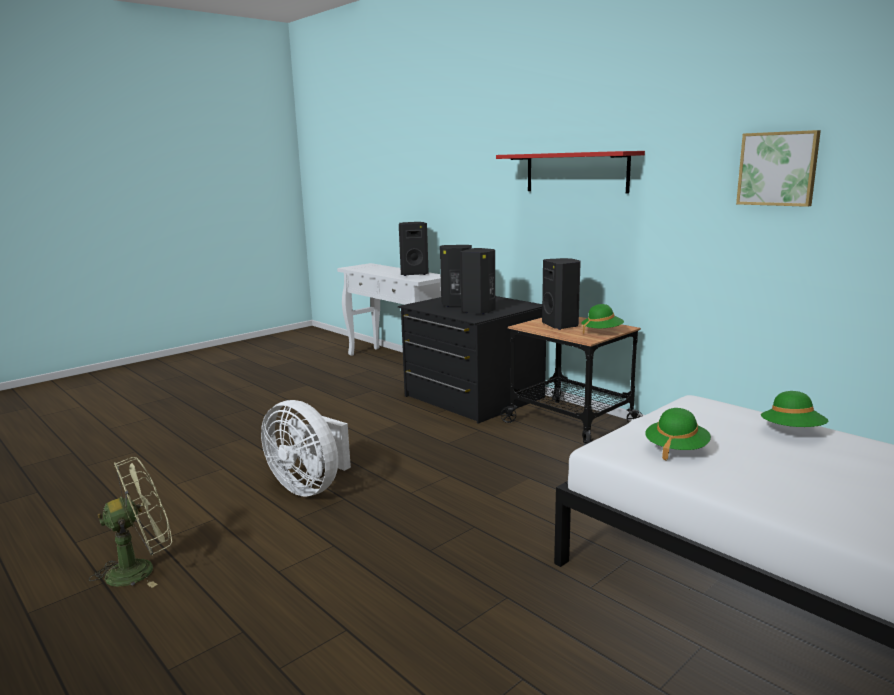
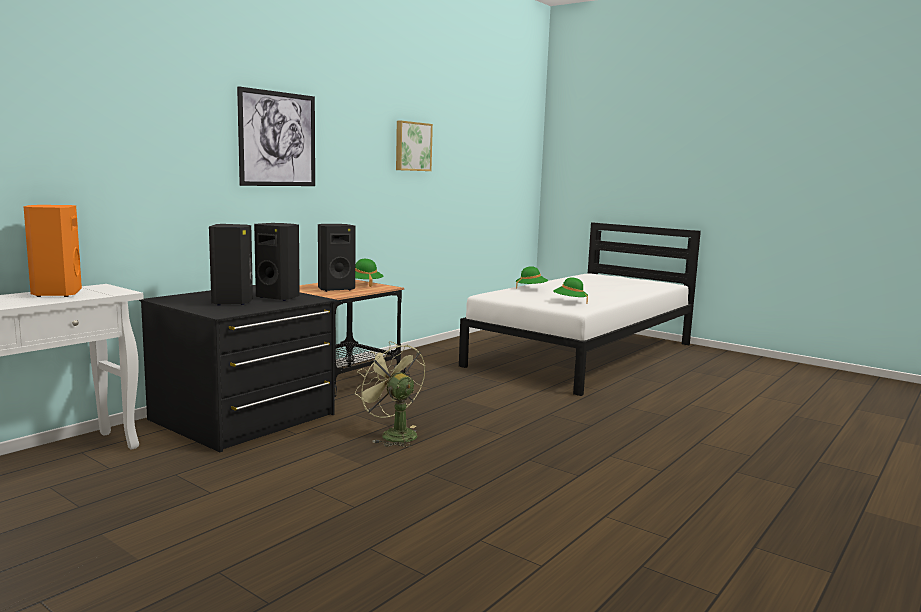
camera: 100 degrees left, 5 degrees down
(141, 569) = (717, 532): green fan -> green fan (393, 434)
(310, 486) = (511, 478): white fan -> none
(414, 274) = (56, 294): black speaker -> orange speaker
(576, 172) = (277, 139): red shelf -> picture

